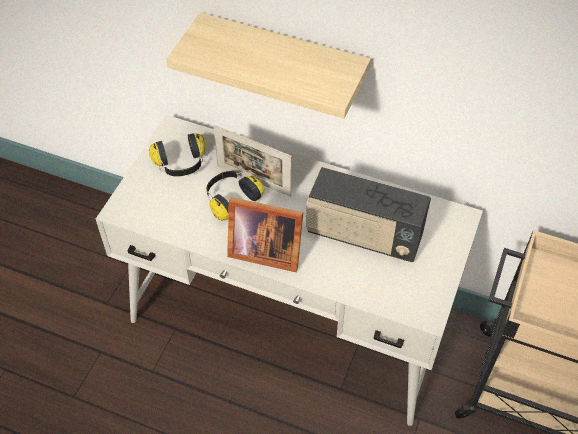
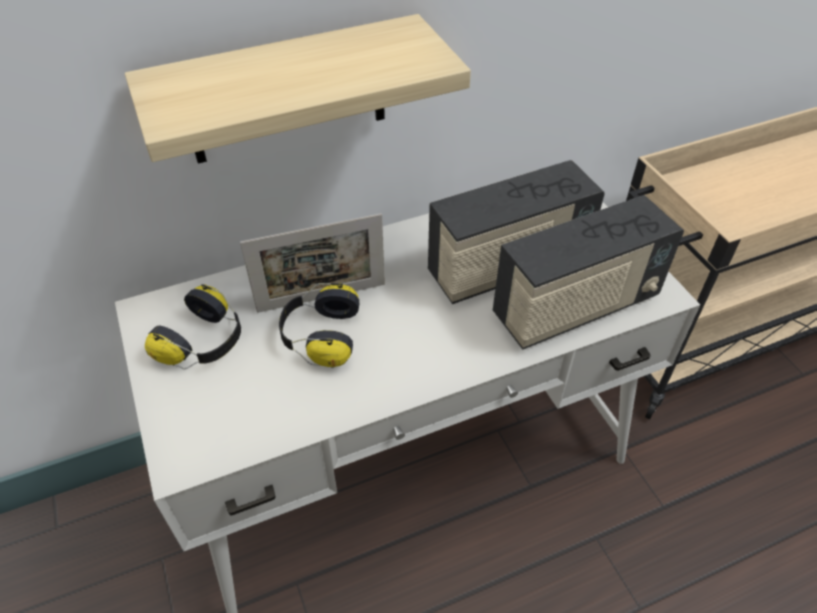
camera: 45 degrees left, 5 degrees down
(263, 250) = (427, 361): picture frame -> none
(370, 283) = (575, 308): none -> radio

